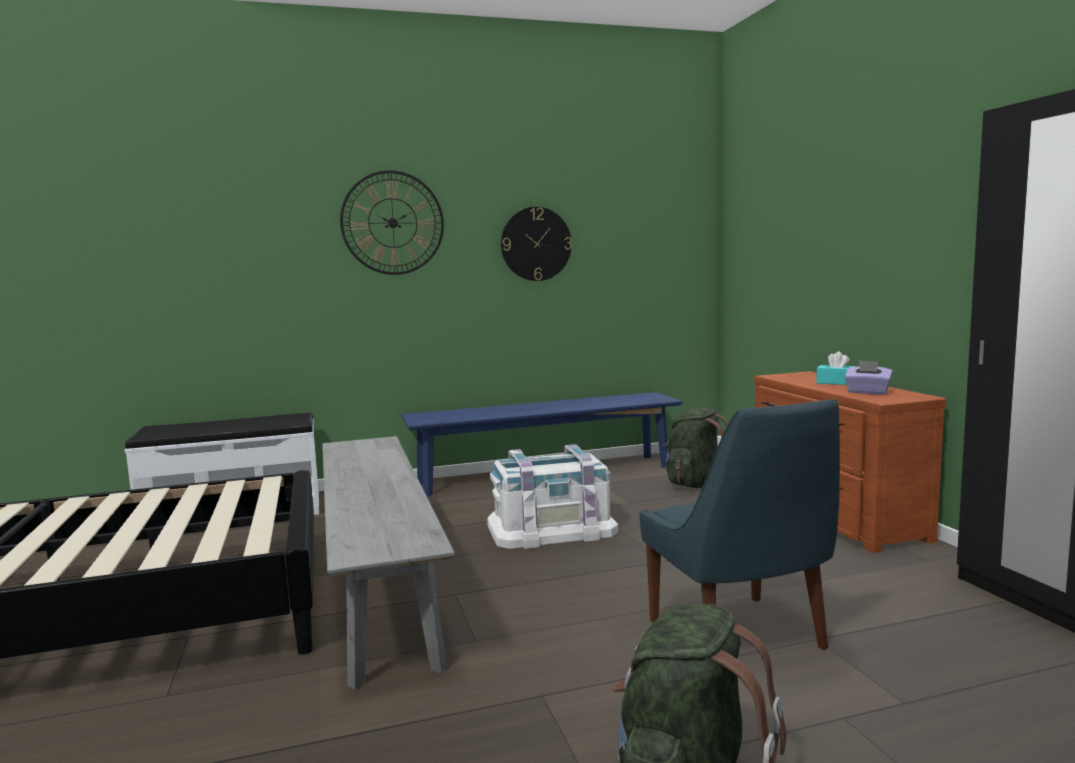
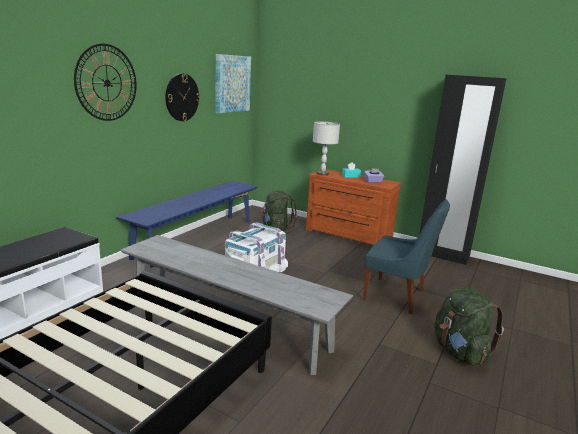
camera: 45 degrees left, 10 degrees up
(656, 222) = (232, 83): none -> picture
(781, 377) = (322, 174): none -> grey table lamp

